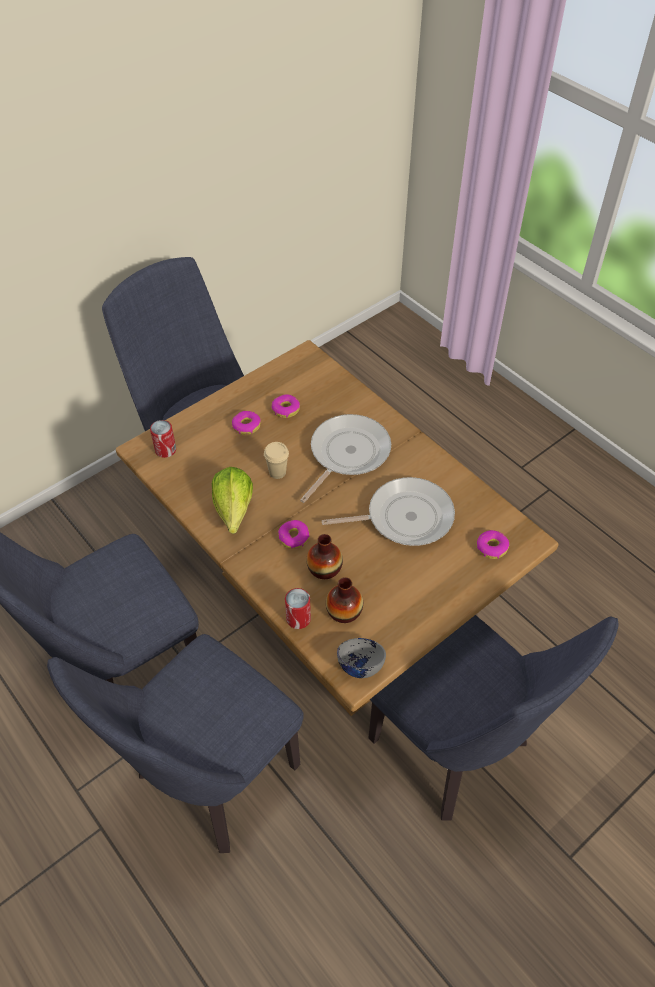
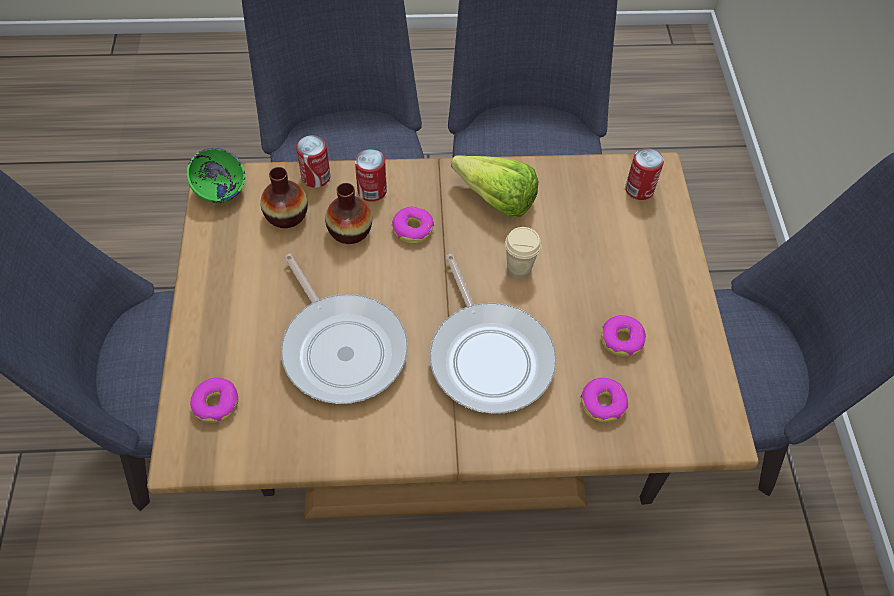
camera: 125 degrees right, 5 degrees up
(246, 426) = (622, 282): donut -> donut (603, 403)
(282, 579) = (372, 191): none -> can
(360, 665) = (220, 192): grey bowl -> green bowl
(404, 517) = (342, 347): frying pan -> frying pan turned 60 degrees counterclockwise

